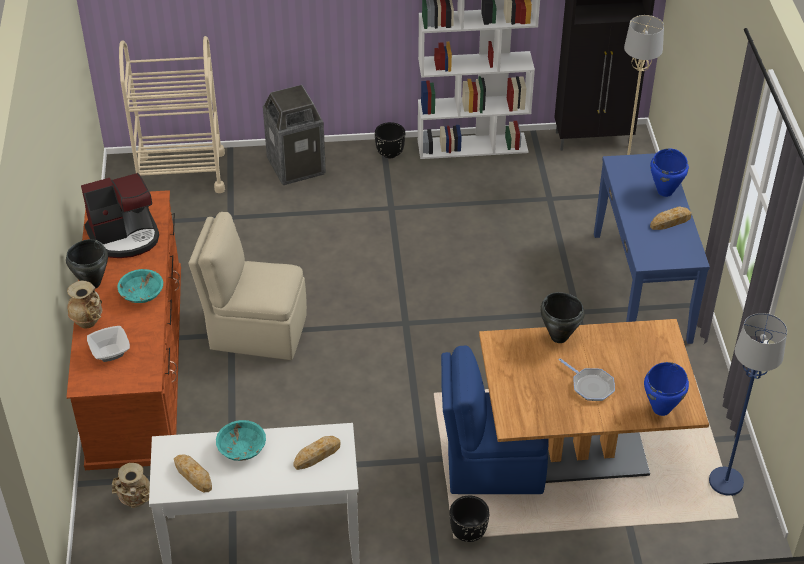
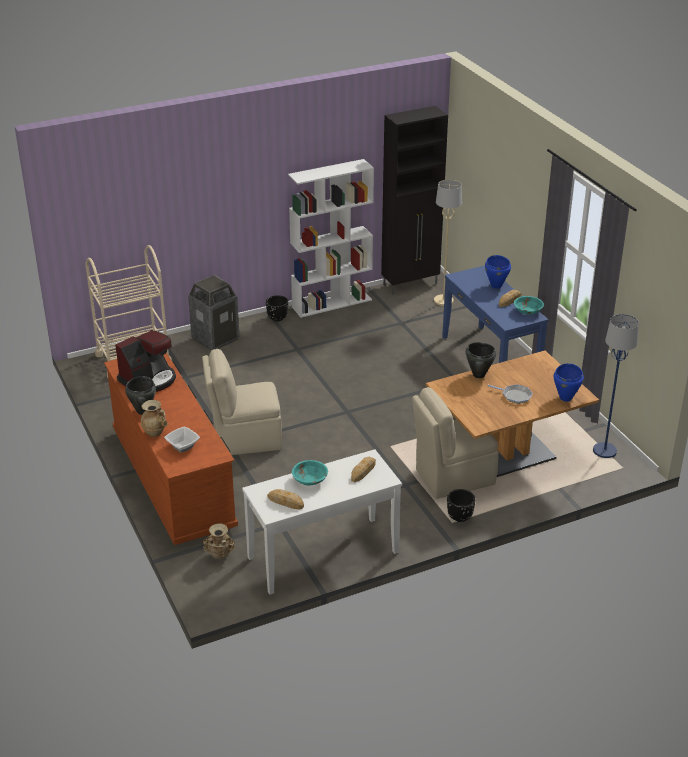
camera: 20 degrees left, 10 degrees down
(142, 295) = (183, 410): turquoise bowl -> turquoise bowl (527, 311)
(492, 465) = (453, 477): blue chair -> beige chair

